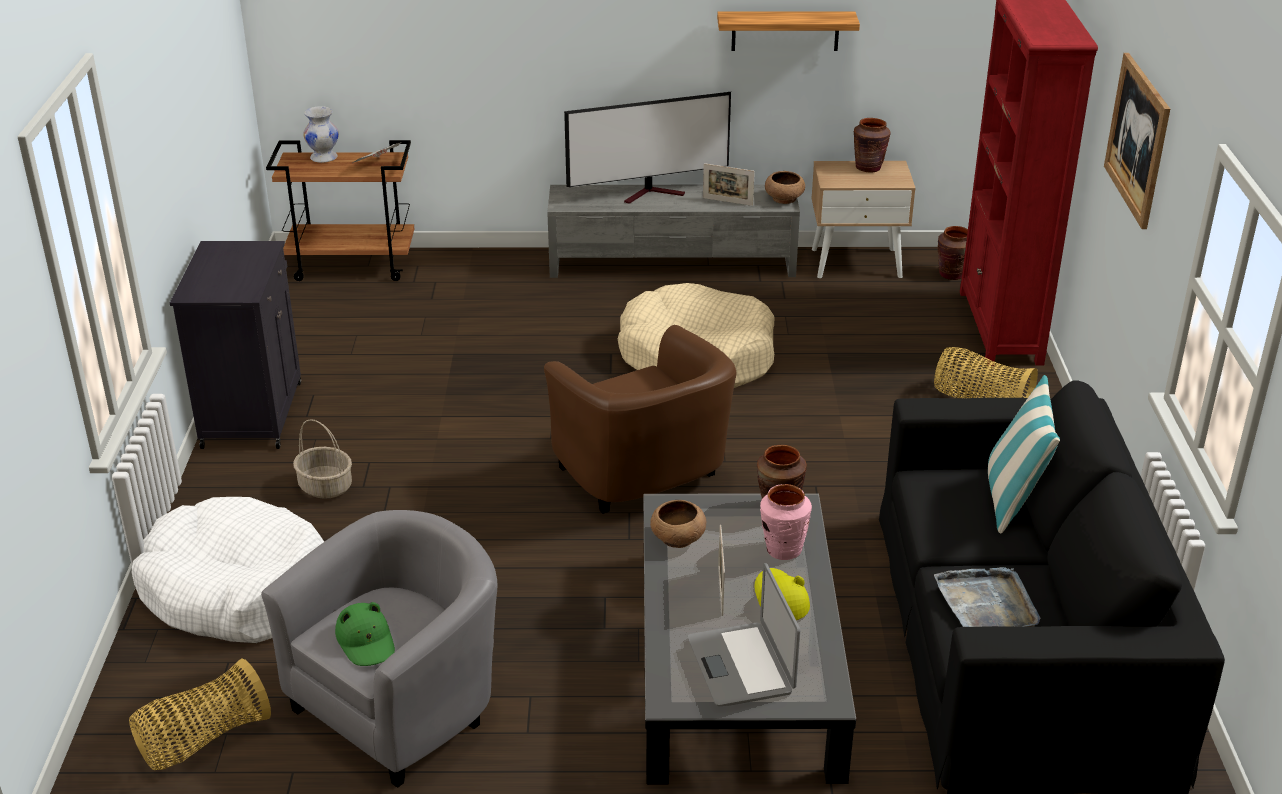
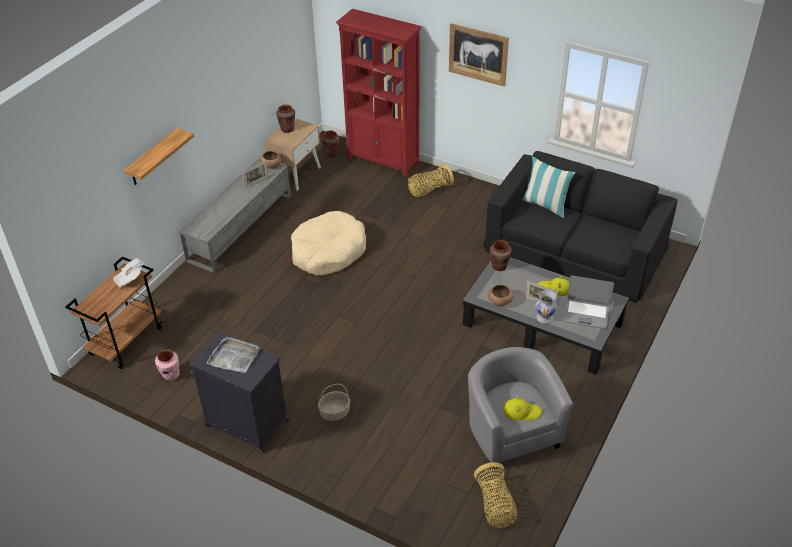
camera: 60 degrees left, 10 degrees up
(237, 590) = (395, 467): white dog bed -> none
(324, 158) = (97, 296): white vase -> white vase (545, 318)
(366, 641) = (521, 411): green hat -> yellow hat
(645, 480) = (410, 304): brown armchair -> none
(653, 193) = (224, 201): television -> none
(783, 549) = (526, 276): pink vase -> pink vase (171, 376)
(785, 31) = (243, 88): shelf -> shelf (153, 158)
(987, 604) = (600, 238): grey tray -> grey tray (234, 356)

